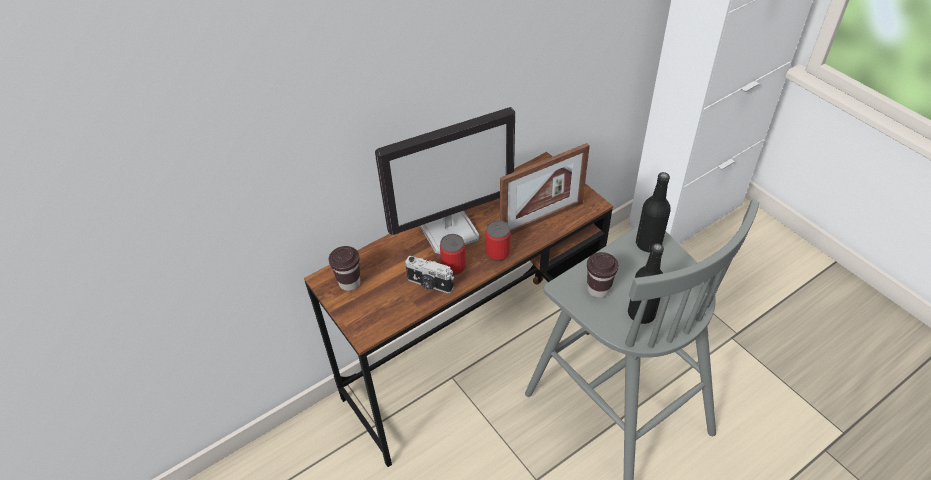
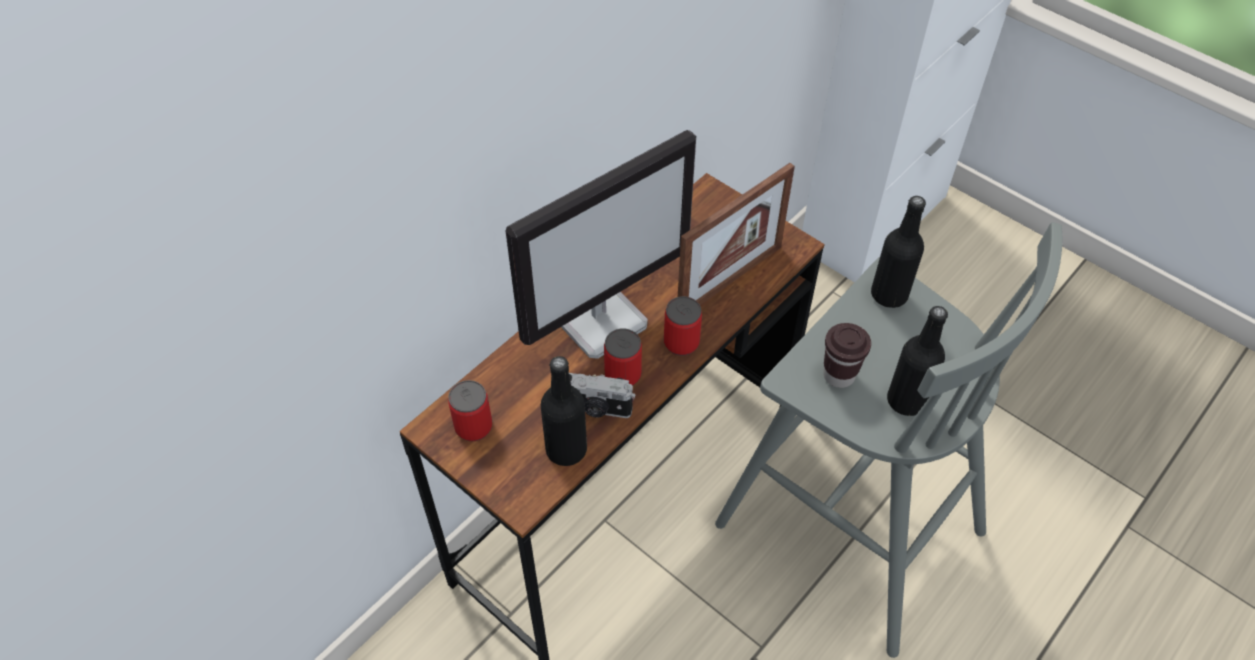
camera: 15 degrees left, 5 degrees up
(349, 283) = (473, 427): brown cup -> can
(403, 306) = (566, 449): none -> black bottle

